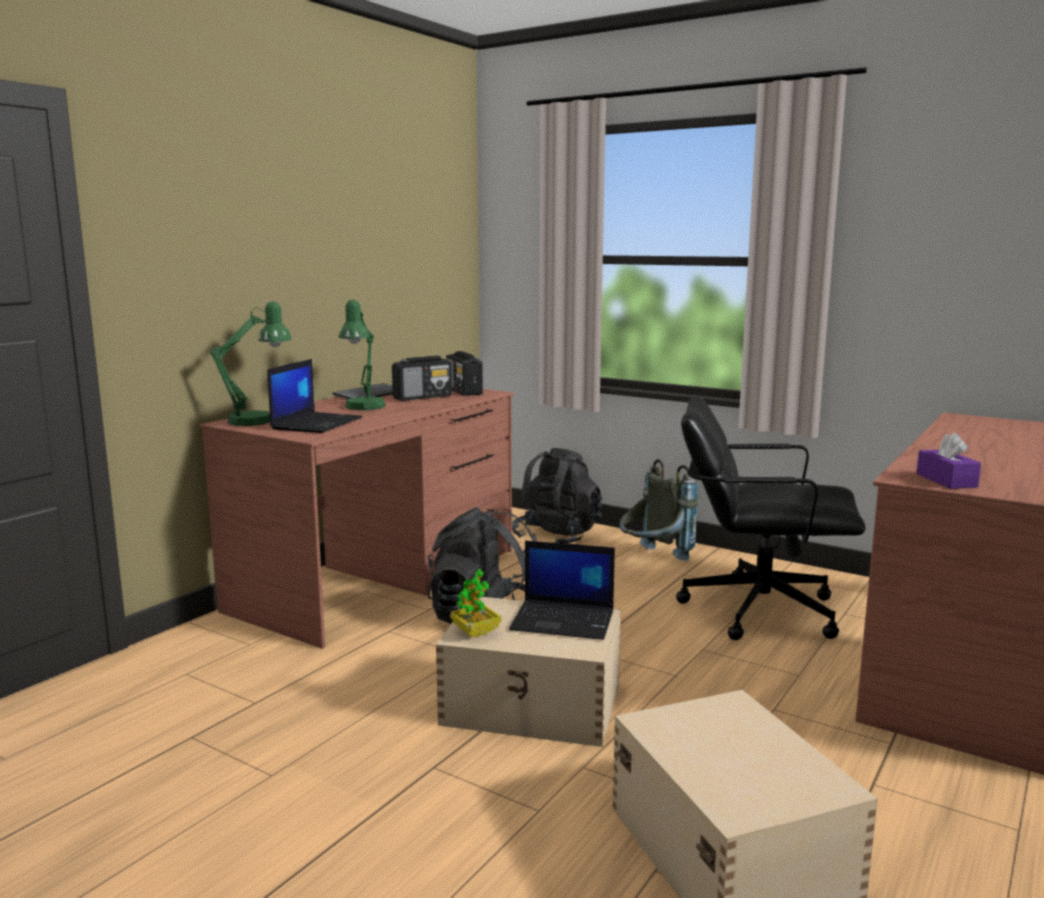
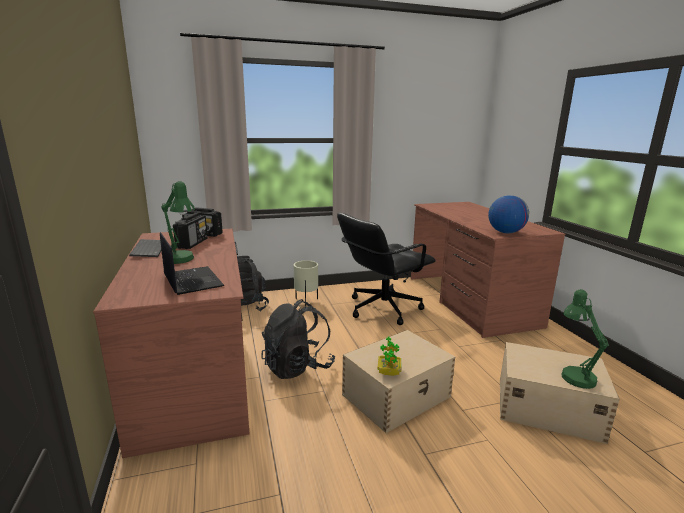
camera: 50 degrees left, 5 degrees up
(259, 420) = (137, 291): green table lamp -> green table lamp (574, 374)
(564, 620) = (403, 346): laptop -> none
(653, 559) = (306, 301): grey backpack -> beige planter
(946, 480) = (505, 232): purple tissue box -> globe

